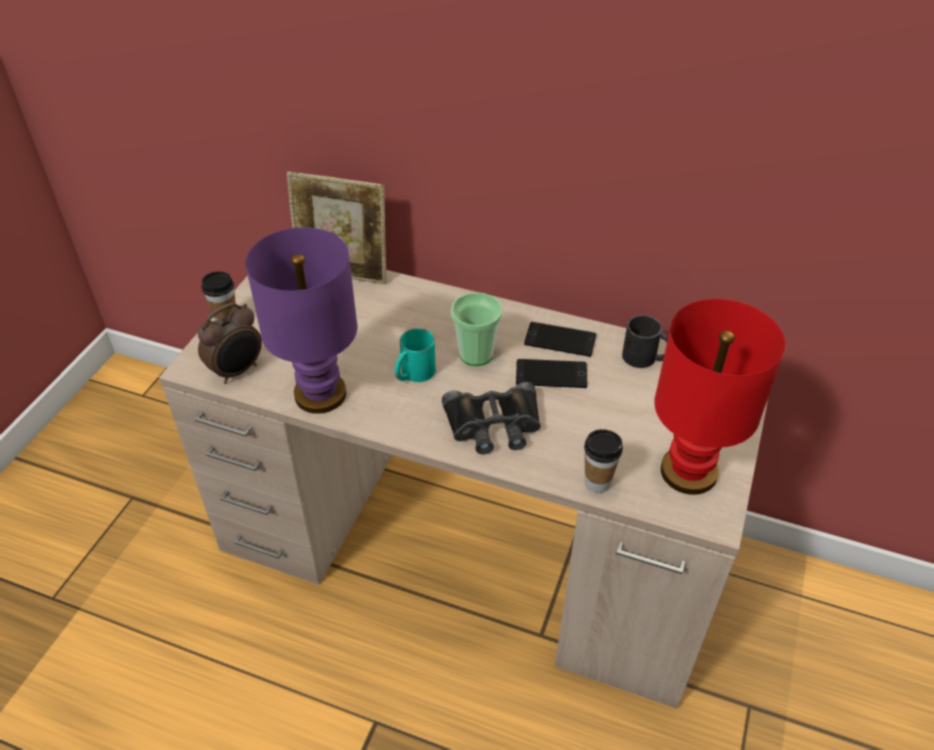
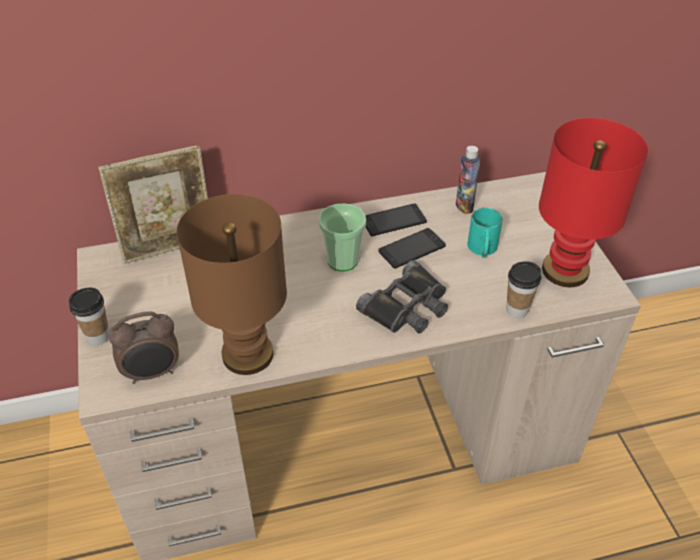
camera: 35 degrees left, 0 degrees up
(238, 371) = (153, 373): alarm clock -> alarm clock turned 60 degrees clockwise
(319, 395) = (247, 355): purple table lamp -> brown table lamp
(413, 374) = (308, 299): turquoise mug -> turquoise mug (482, 249)
(646, 358) = (464, 205): black mug -> bottle

